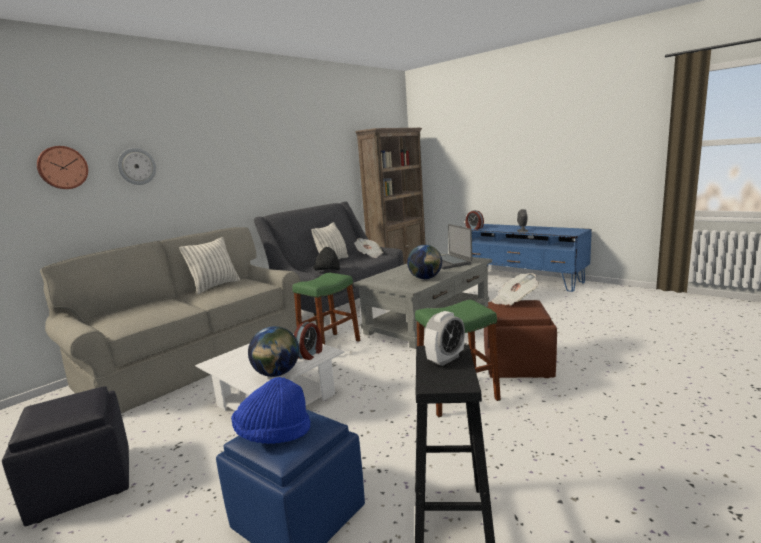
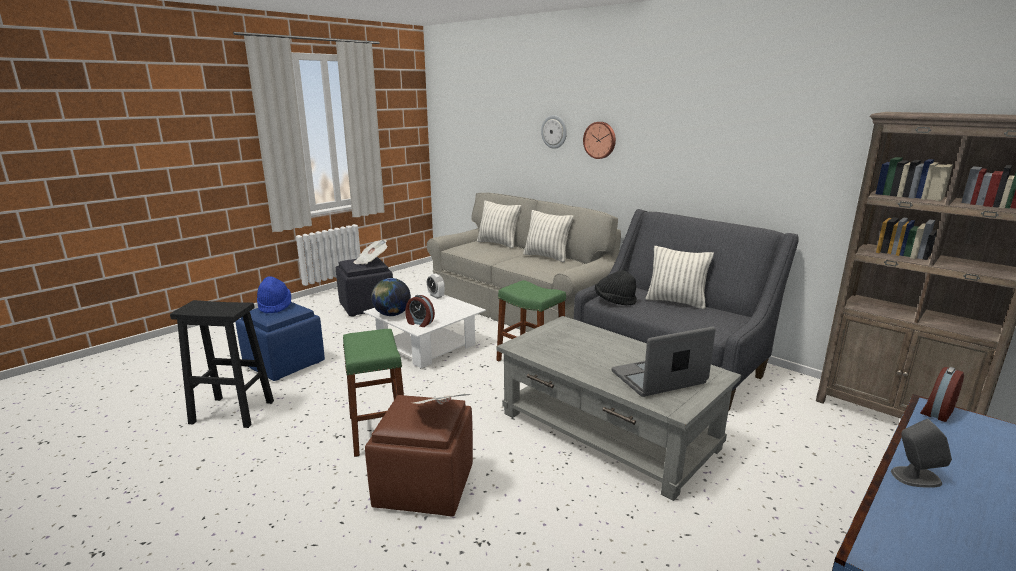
camera: 90 degrees right, 5 degrees up
(62, 167) = (512, 126): wall clock -> wall clock (600, 140)
(137, 307) = (498, 243): none -> pillow
(369, 255) = (717, 323): newspaper -> newspaper (371, 261)
(425, 278) = (562, 356): globe -> none
(445, 359) = (221, 308): alarm clock -> alarm clock (436, 296)

